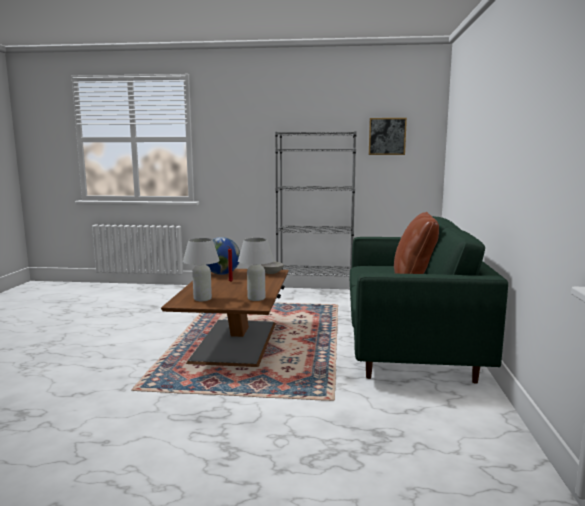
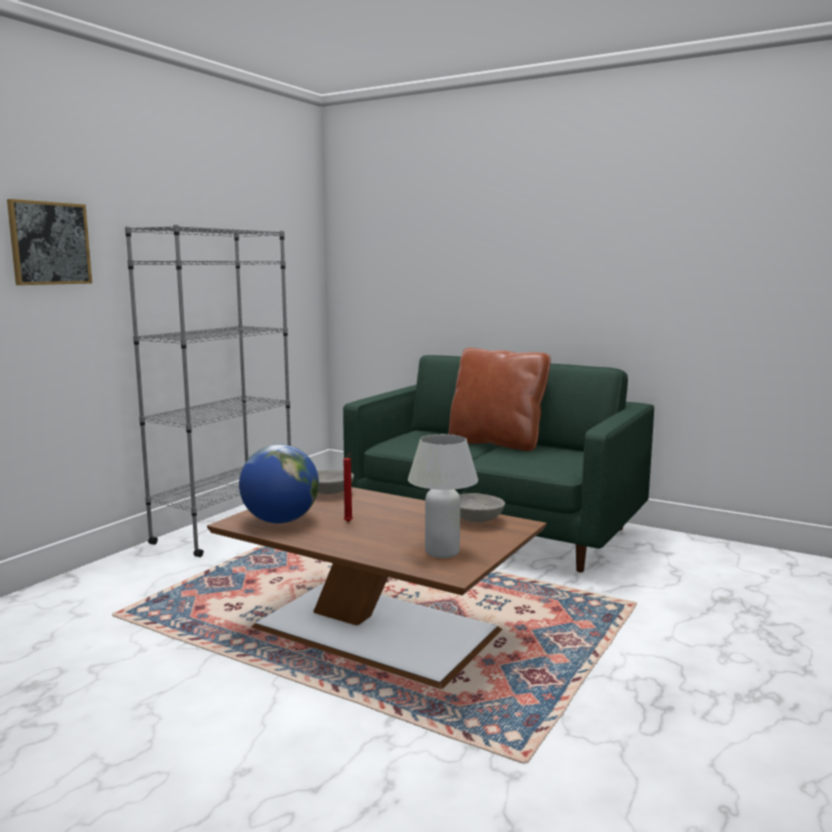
camera: 65 degrees left, 0 degrees up
(256, 298) = (476, 520): white table lamp -> grey bowl
(387, 136) = (267, 240): picture -> picture (50, 243)

